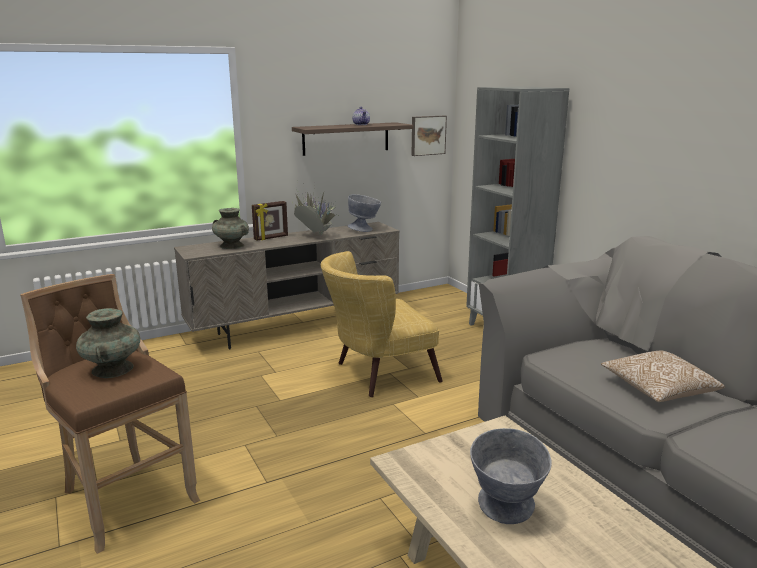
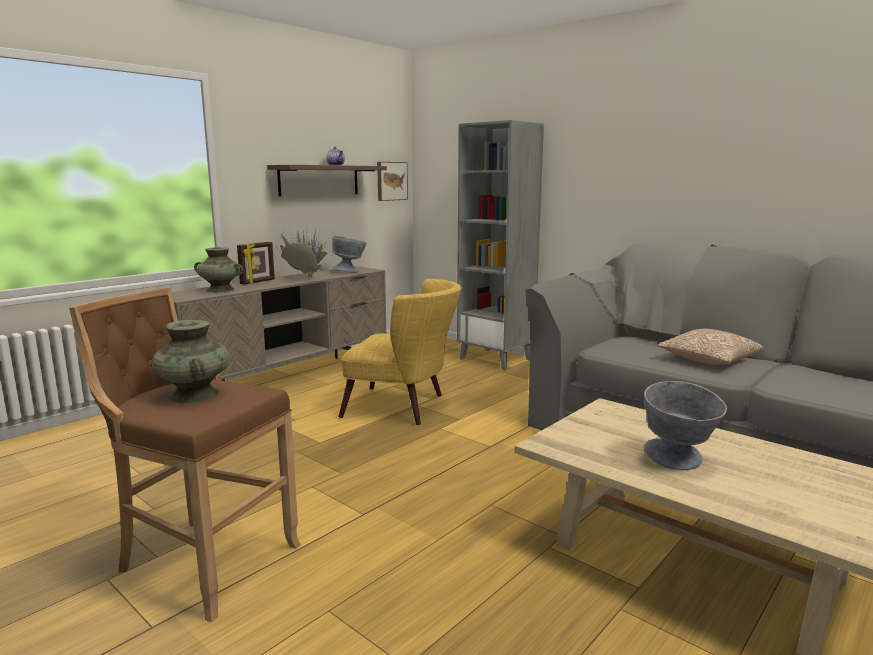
camera: 20 degrees left, 5 degrees down
(377, 374) = (404, 407): yellow armchair -> yellow armchair turned 120 degrees counterclockwise

